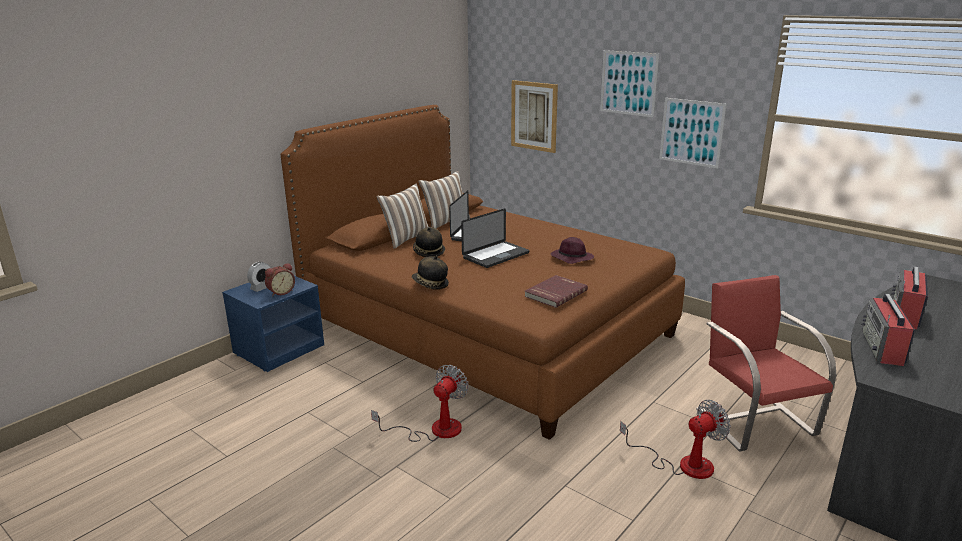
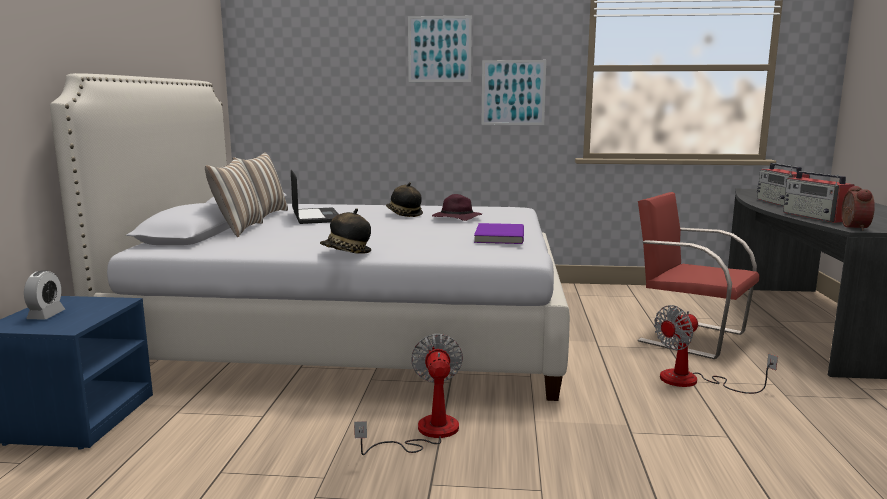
camera: 35 degrees left, 10 degrees down
(280, 292) = (90, 313): alarm clock -> alarm clock (852, 227)
(428, 252) = (290, 234): hat -> hat (403, 214)
(485, 330) = (353, 333): brown bed -> white bed
(496, 255) = (376, 226): laptop -> none
(534, 116) = (323, 97): picture -> none
(555, 293) = (498, 236): red book -> purple book
(683, 464) = (693, 381): fan -> fan turned 150 degrees counterclockwise

